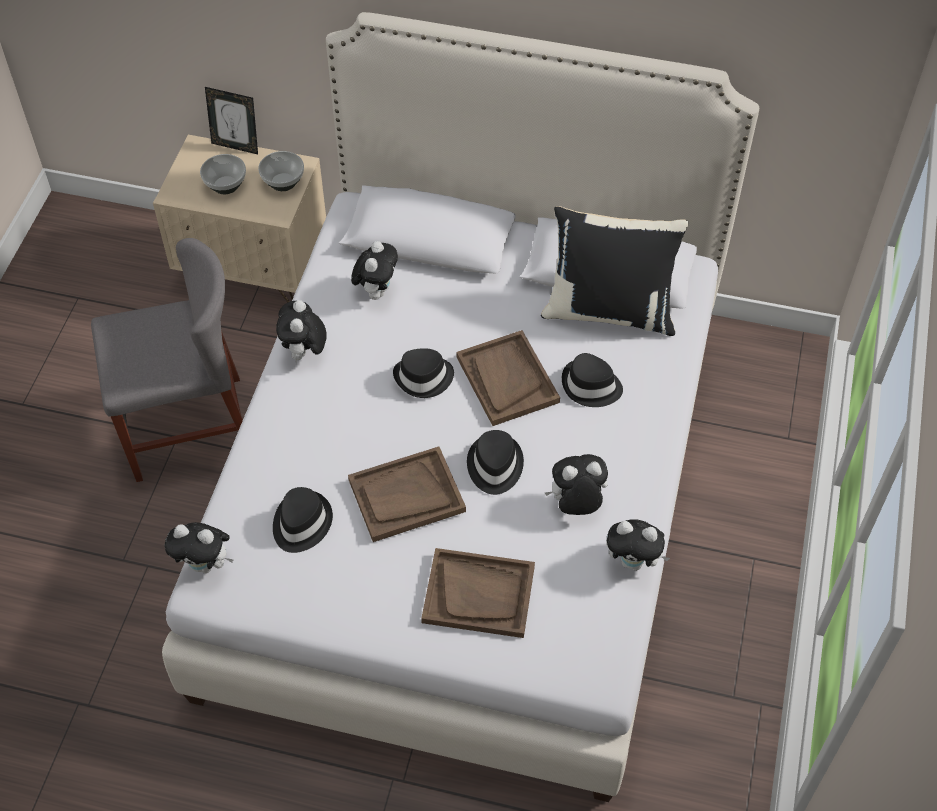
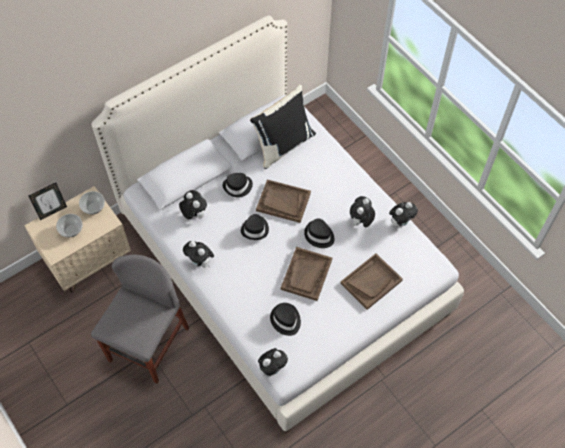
camera: 50 degrees left, 5 degrees up
(591, 386) = (312, 177): black hat -> black hat (238, 187)

